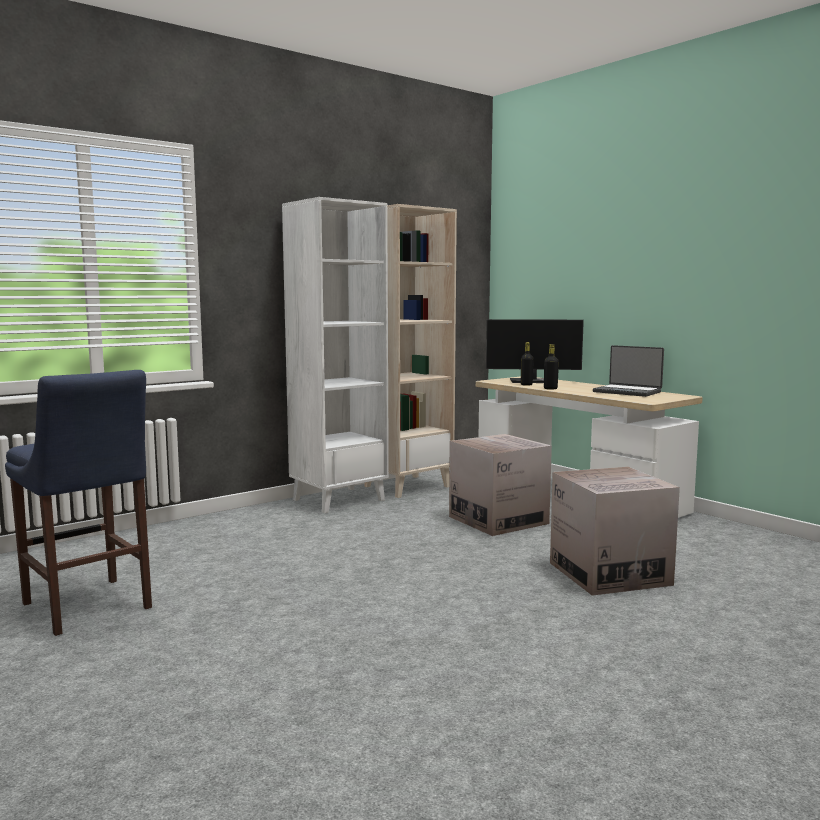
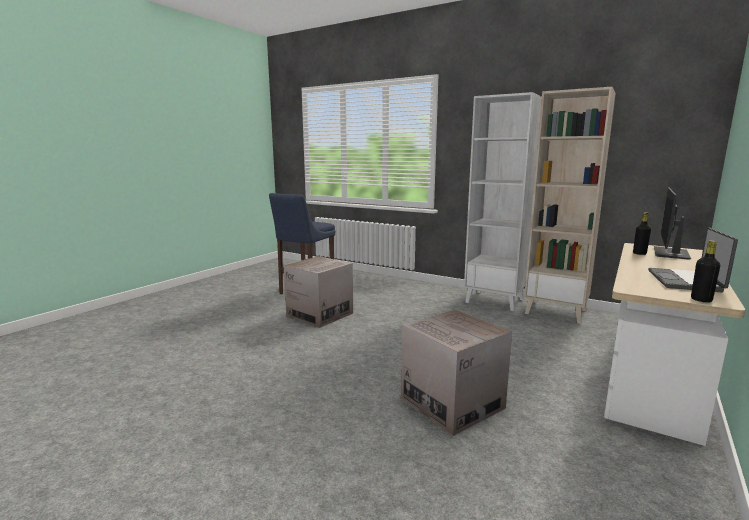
camera: 70 degrees right, 5 degrees up
(498, 520) = (524, 349): cardboard box -> cardboard box (320, 314)
(533, 381) = (671, 254): monitor -> monitor turned 45 degrees clockwise
(550, 389) = (633, 260): black bottle -> black bottle (701, 300)

